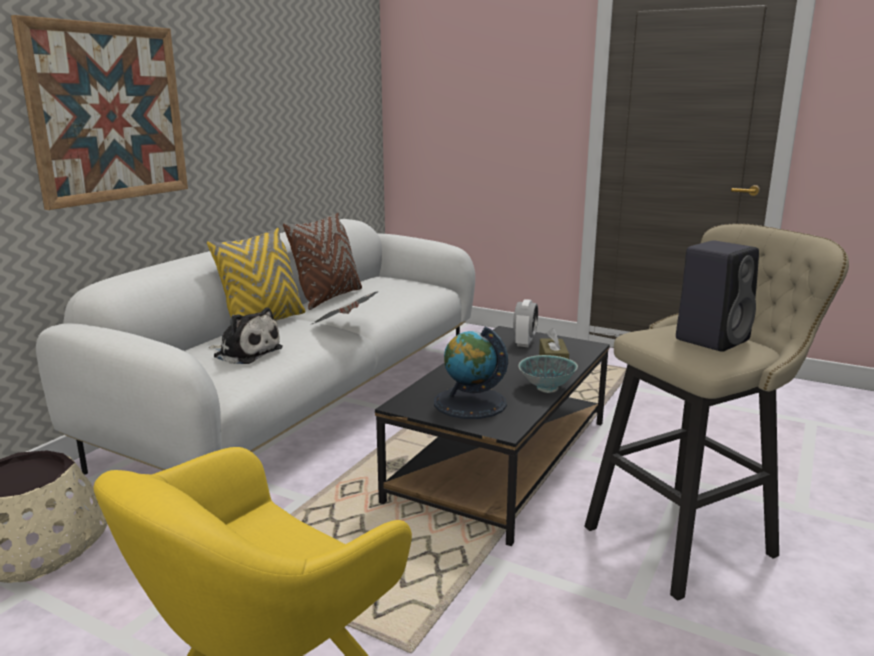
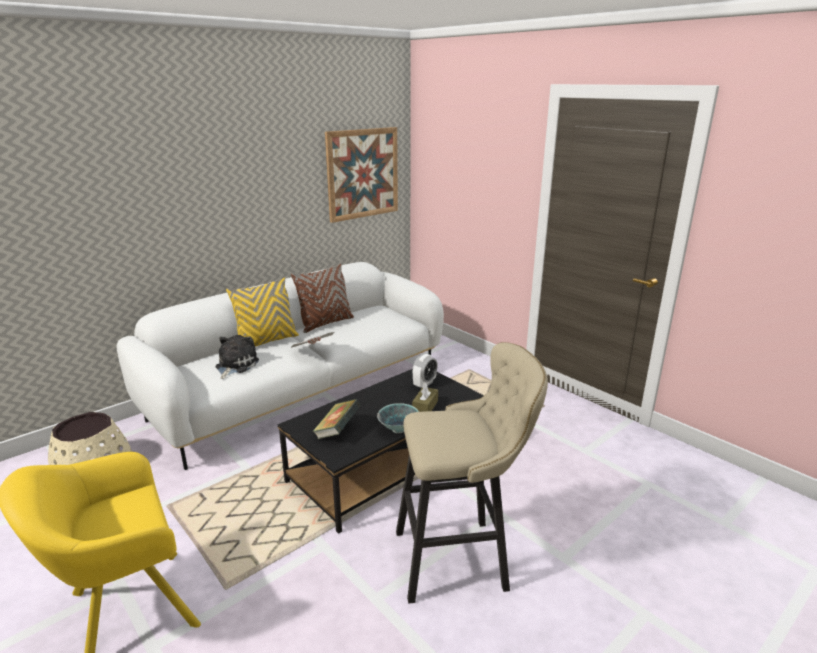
camera: 20 degrees right, 5 degrees up
(108, 113) = (172, 205): picture -> picture (362, 173)
(245, 353) = (235, 365): plush toy -> plush toy turned 120 degrees counterclockwise
(470, 403) = (337, 431): globe -> book
(712, 339) = (460, 432): black speaker -> none

